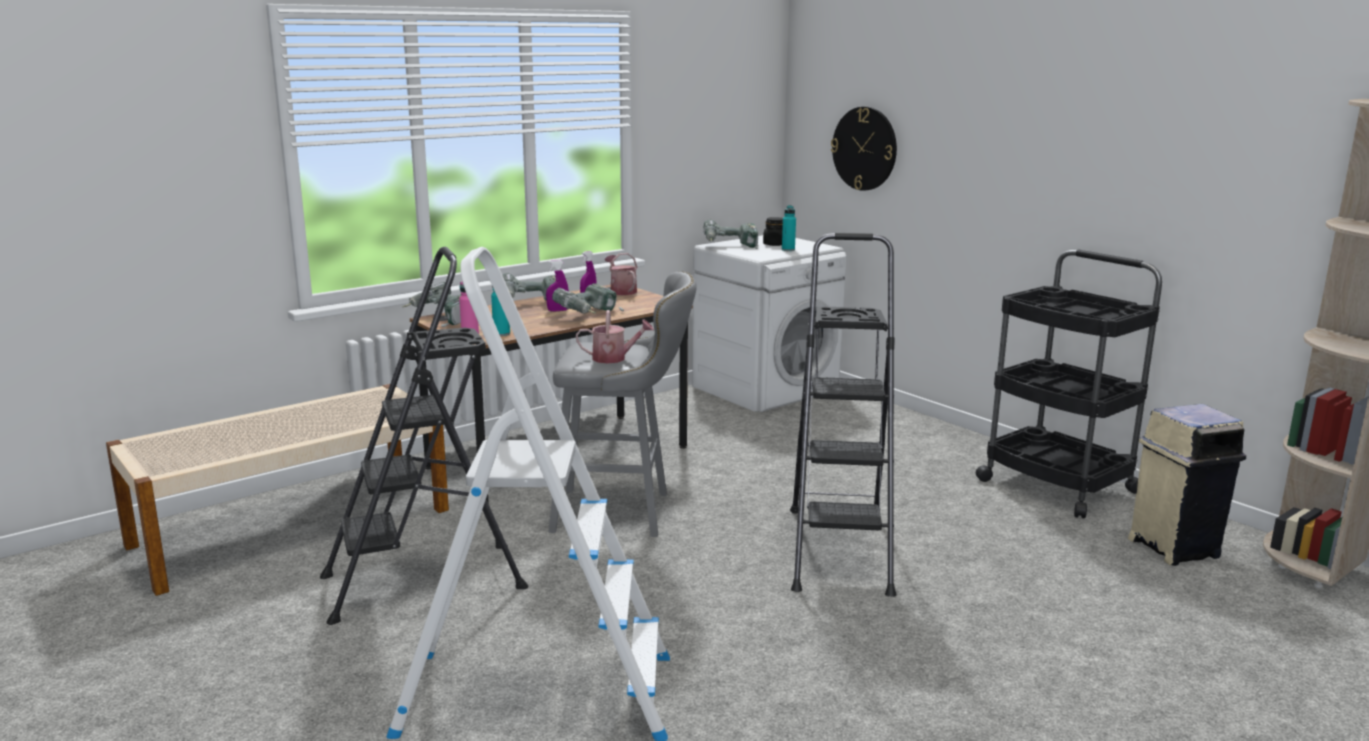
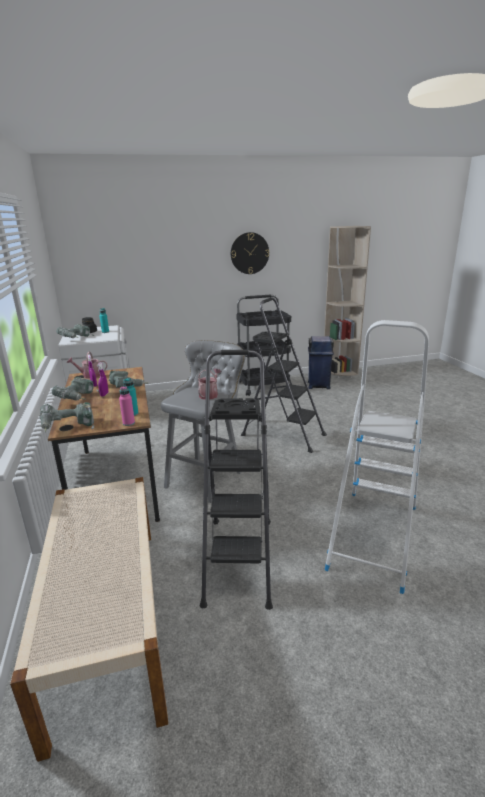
camera: 65 degrees left, 5 degrees up
(864, 148) = (117, 272): wall clock -> wall clock (249, 253)
(1175, 548) = (318, 385): beige trash can -> blue trash can

